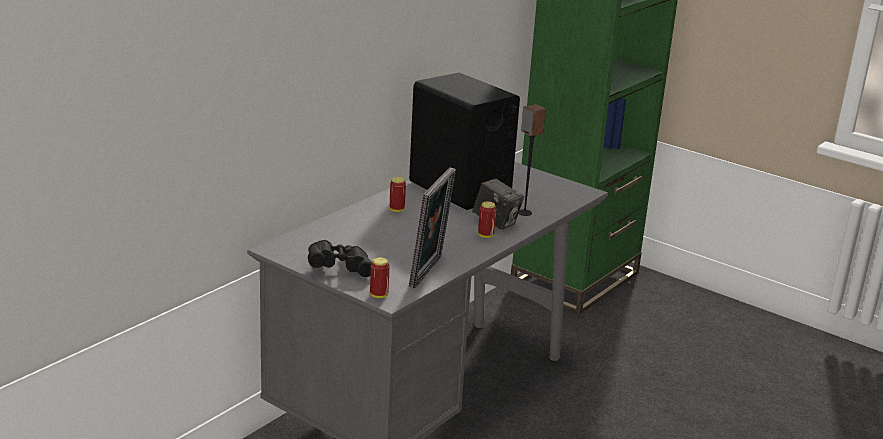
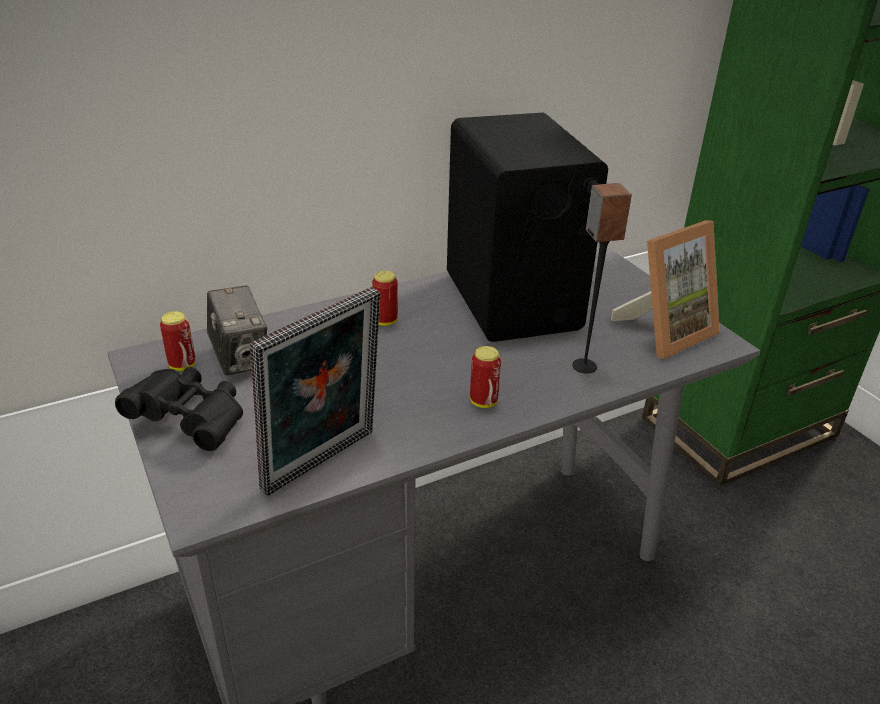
camera: 25 degrees right, 10 degrees up
(379, 295) = (193, 498): can -> can (182, 365)
(496, 223) = (522, 377): camera -> camera (240, 359)
(554, 191) = (664, 332): none -> picture frame

